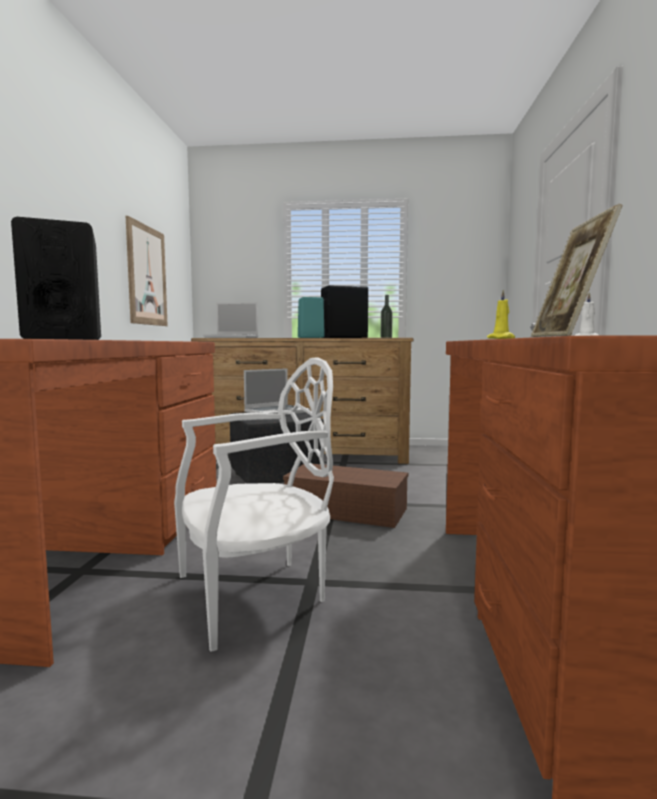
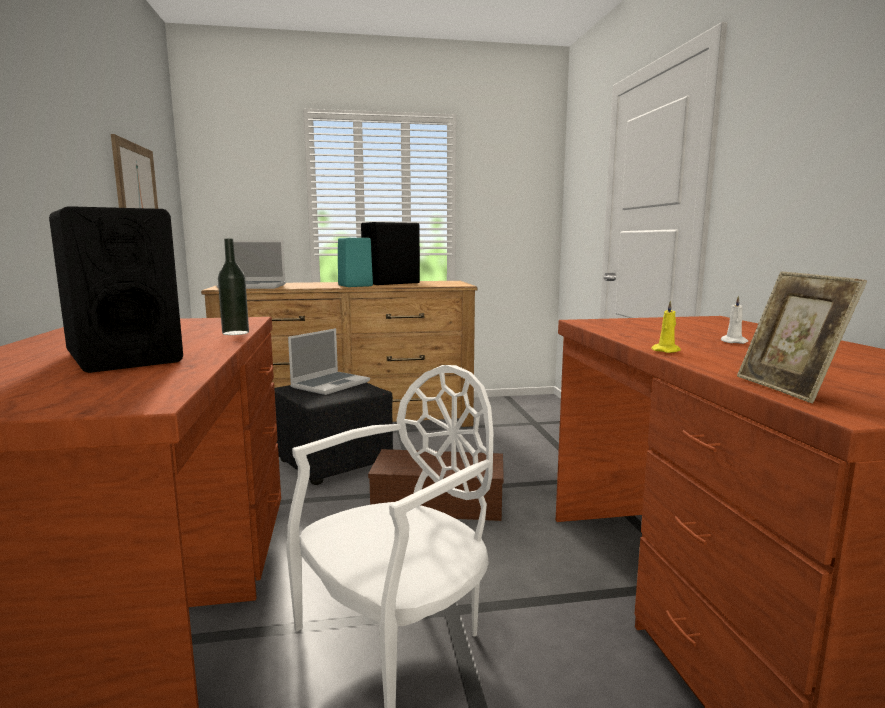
camera: 15 degrees left, 5 degrees up
(386, 337) = (442, 283): bottle -> bottle (235, 333)

